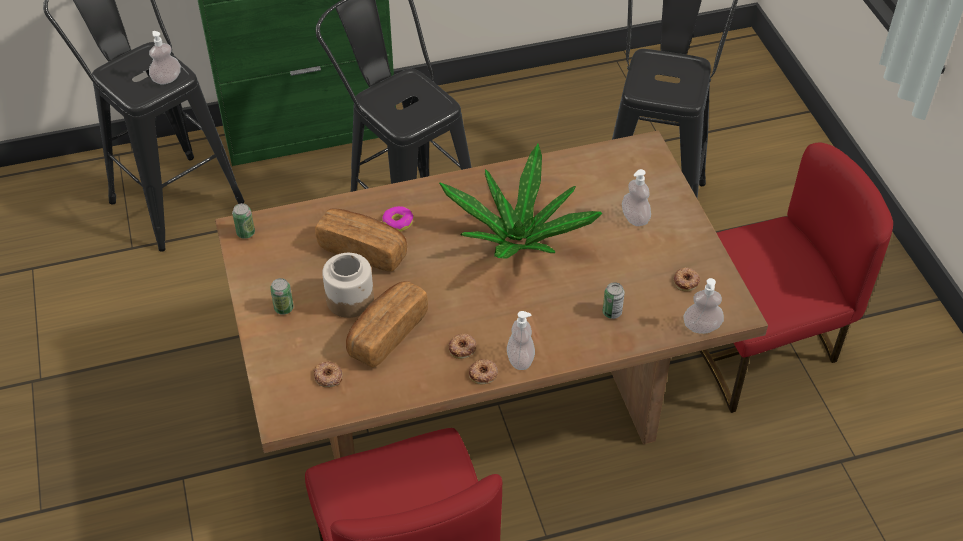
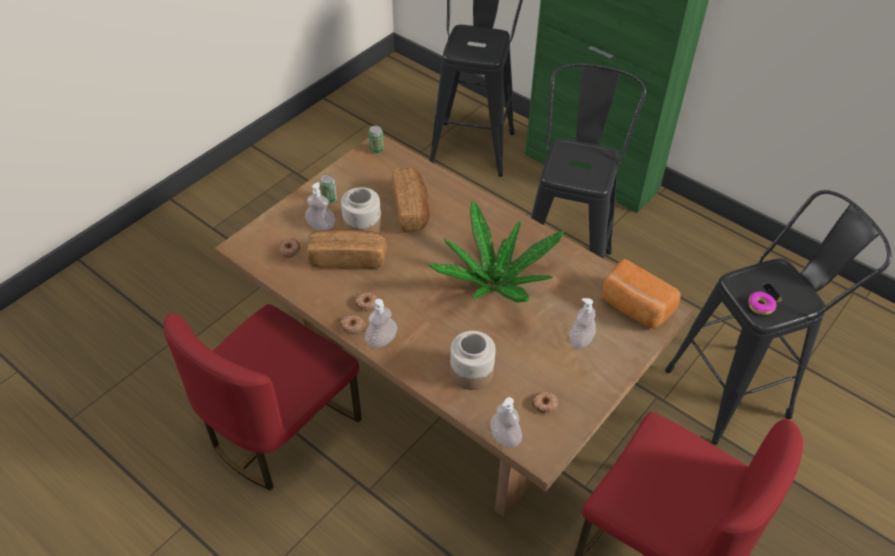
camera: 55 degrees right, 0 degrees up
(167, 79) = (482, 54): soap dispenser -> soap dispenser (321, 226)
(398, 222) = (451, 213): donut -> donut (760, 306)
(612, 312) = (471, 372): can -> jar
(628, 164) = (634, 308): none -> bread

